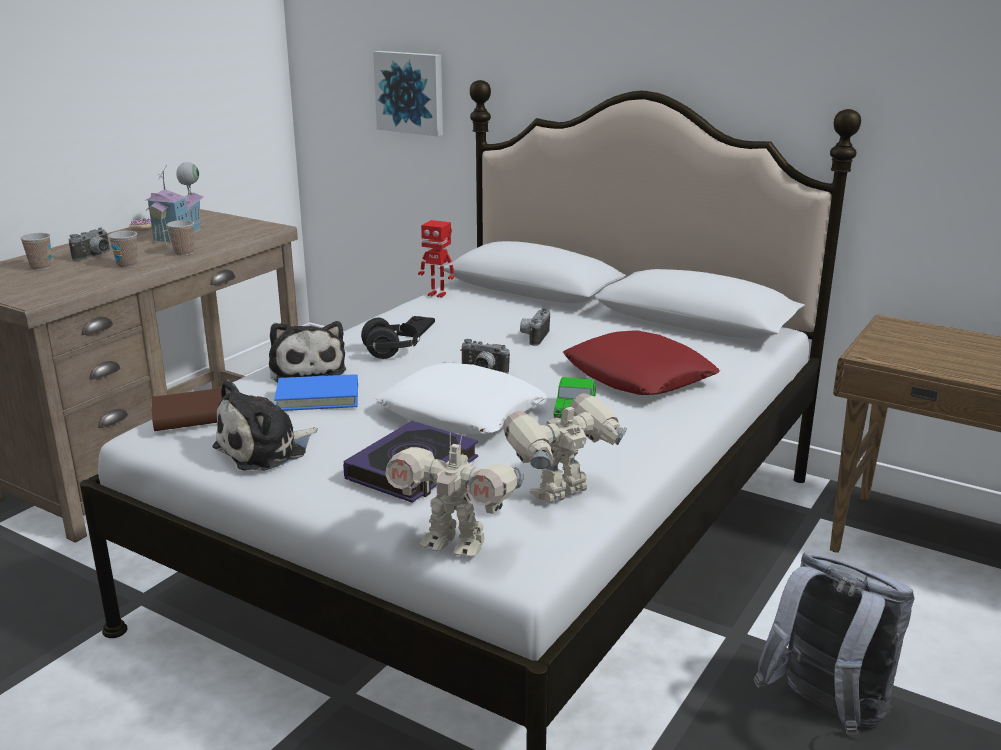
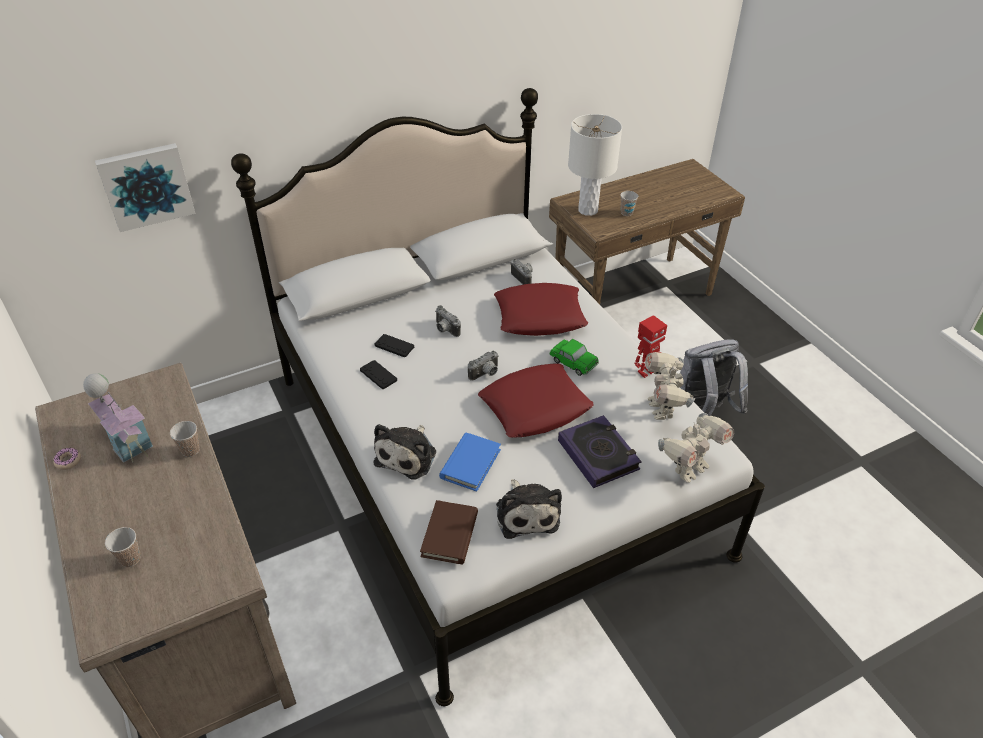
camera: 60 degrees left, 20 degrees up
(95, 256) = (134, 513): camera -> camera (524, 278)
(127, 265) = (189, 495): cup -> cup (626, 213)
(306, 369) = (408, 455): plush toy -> plush toy turned 105 degrees clockwise
(392, 352) = (415, 402): black headphones -> none
(437, 294) = (320, 340): toy robot -> toy robot (644, 371)
(461, 412) = (535, 407): white pillow -> red pillow
(471, 323) = (394, 346): none -> black game controller
(898, 337) = (587, 210): none -> white table lamp

